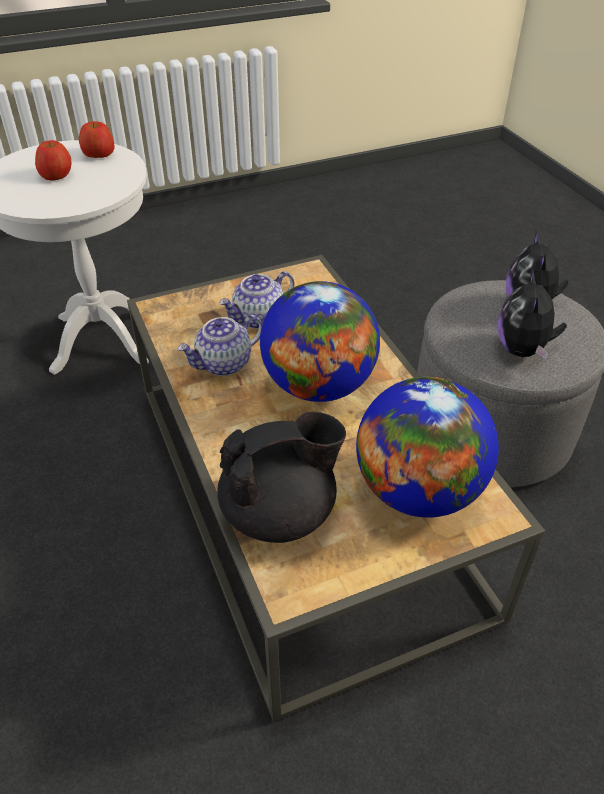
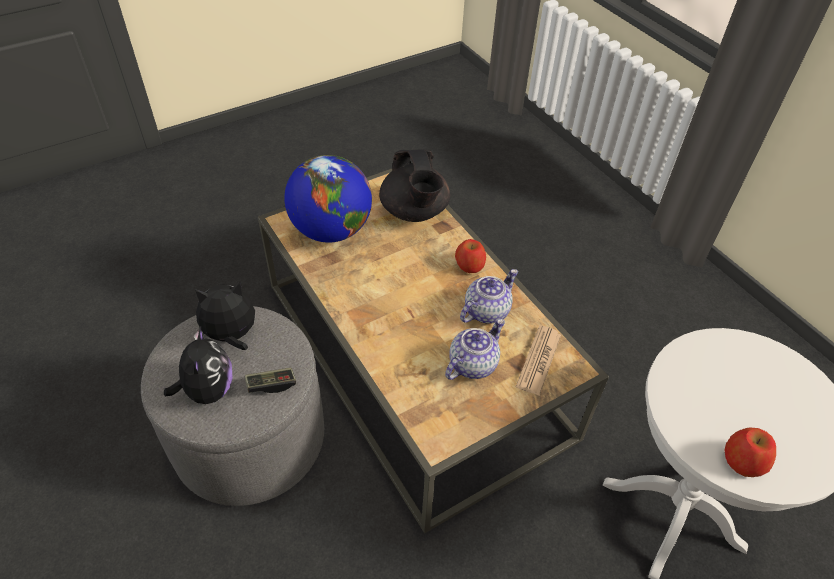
camera: 170 degrees right, 5 degrees up
(56, 175) = (755, 404): apple -> apple (469, 265)
(189, 316) = (539, 360): none -> newspaper
(280, 512) = (414, 212): black teapot -> black teapot turned 75 degrees counterclockwise
(318, 386) = (405, 298): globe -> none
(466, 306) = (271, 384): none -> game controller
(523, 350) = (231, 336): plush toy -> plush toy turned 105 degrees counterclockwise

